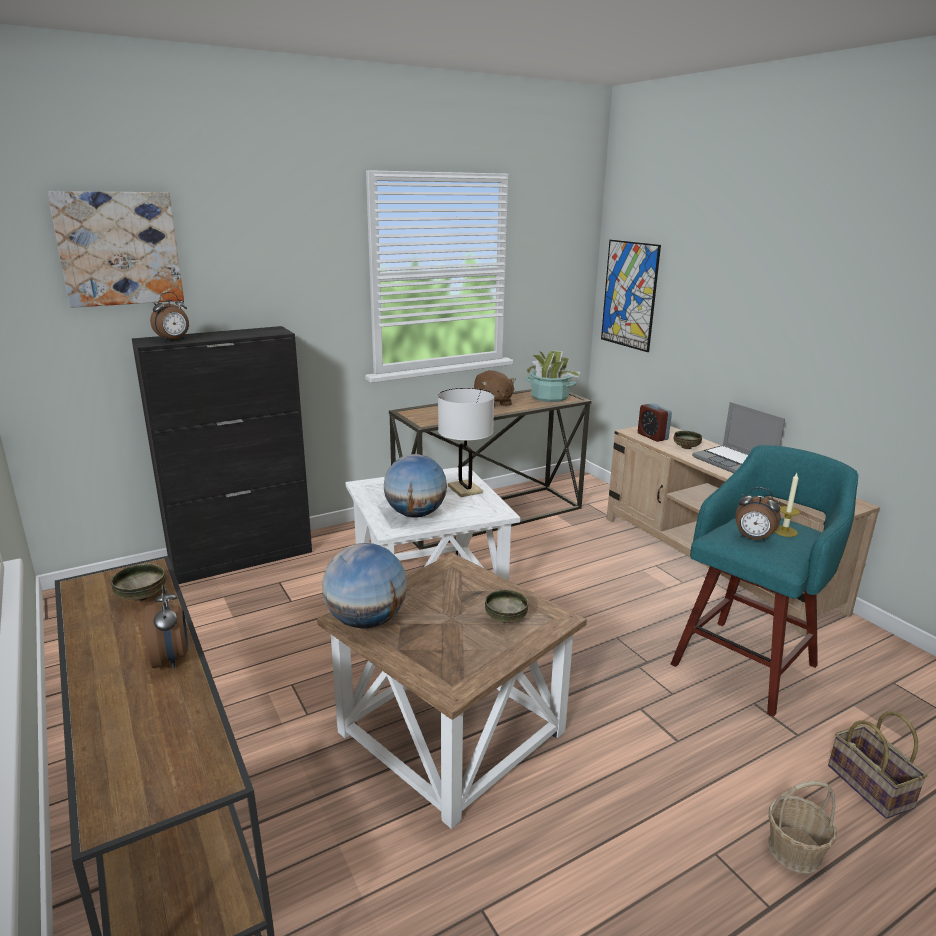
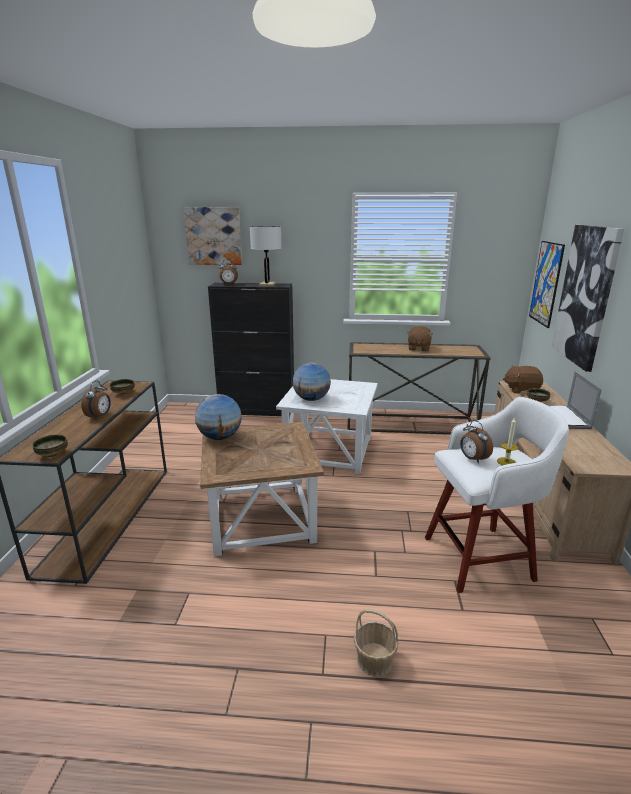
camera: 35 degrees right, 0 degrees up
(465, 489) = (356, 394): white table lamp -> white table lamp (267, 284)
(505, 618) = (282, 457): bowl -> bowl (53, 454)
(549, 397) = (463, 351): potted plant -> none
(652, 436) = (521, 390): alarm clock -> brown plush toy
(719, 308) = (586, 295): none -> picture
(746, 663) = (481, 558): turquoise stool -> white stool
(872, 787) = (477, 661): basket -> none

